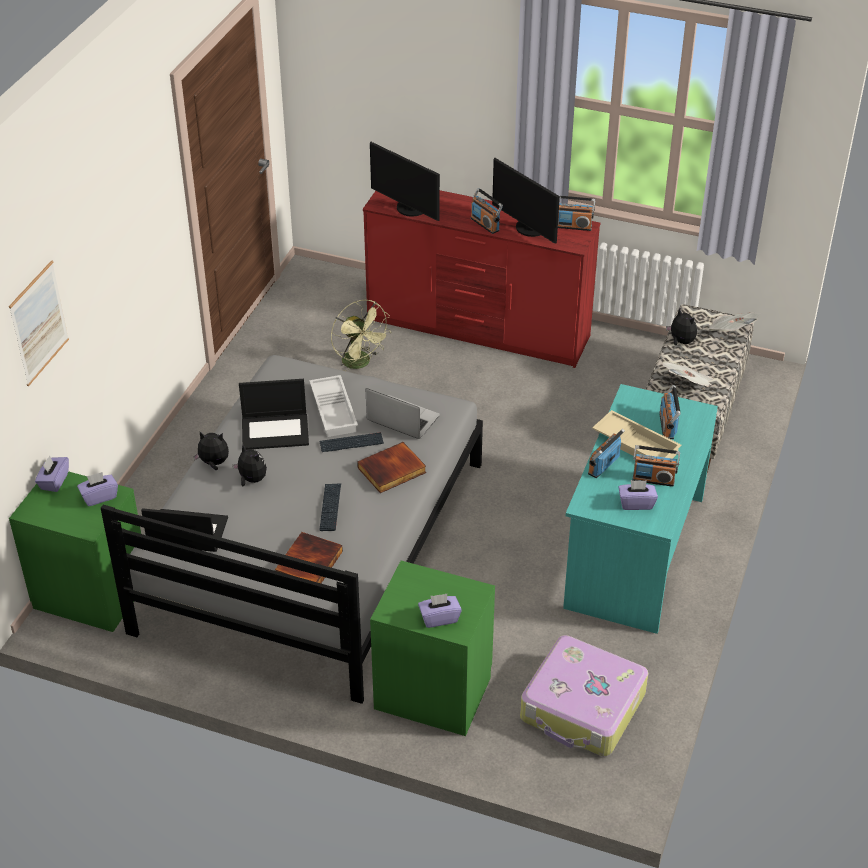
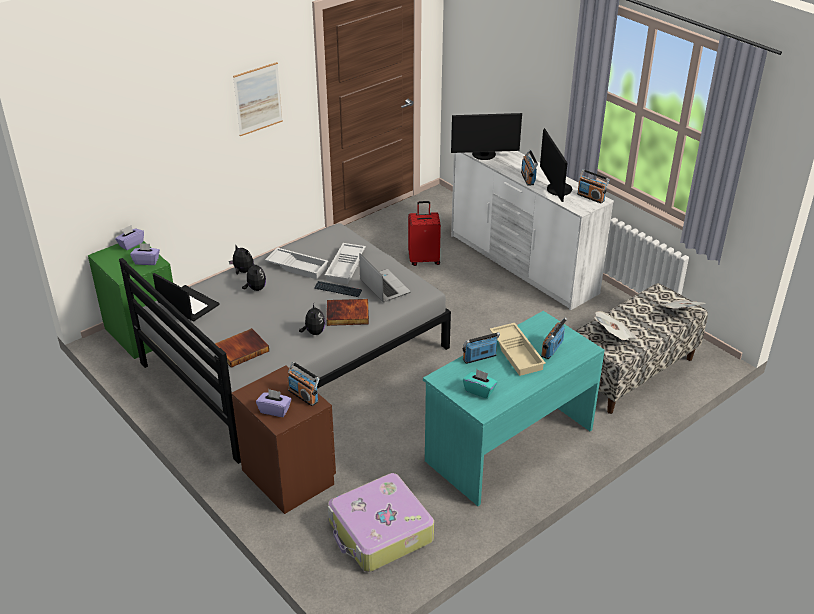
camera: 30 degrees right, 5 degrees down
(39, 323) = (138, 129): picture -> picture (258, 99)
(276, 431) = (298, 266): laptop -> white tray
(330, 508) = (287, 322): keyboard -> none
(360, 363) = (424, 259): green fan -> red suitcase
(409, 209) = (484, 155): monitor -> monitor turned 75 degrees counterclockwise
(433, 691) = (289, 476): green nightstand -> brown nightstand
(478, 329) = (522, 264): red dresser -> white dresser
(636, 503) = (479, 390): purple tissue box -> turquoise tissue box
(653, 479) = (507, 380): radio -> radio (303, 396)
(681, 342) = (634, 307): plush toy -> plush toy (314, 332)

